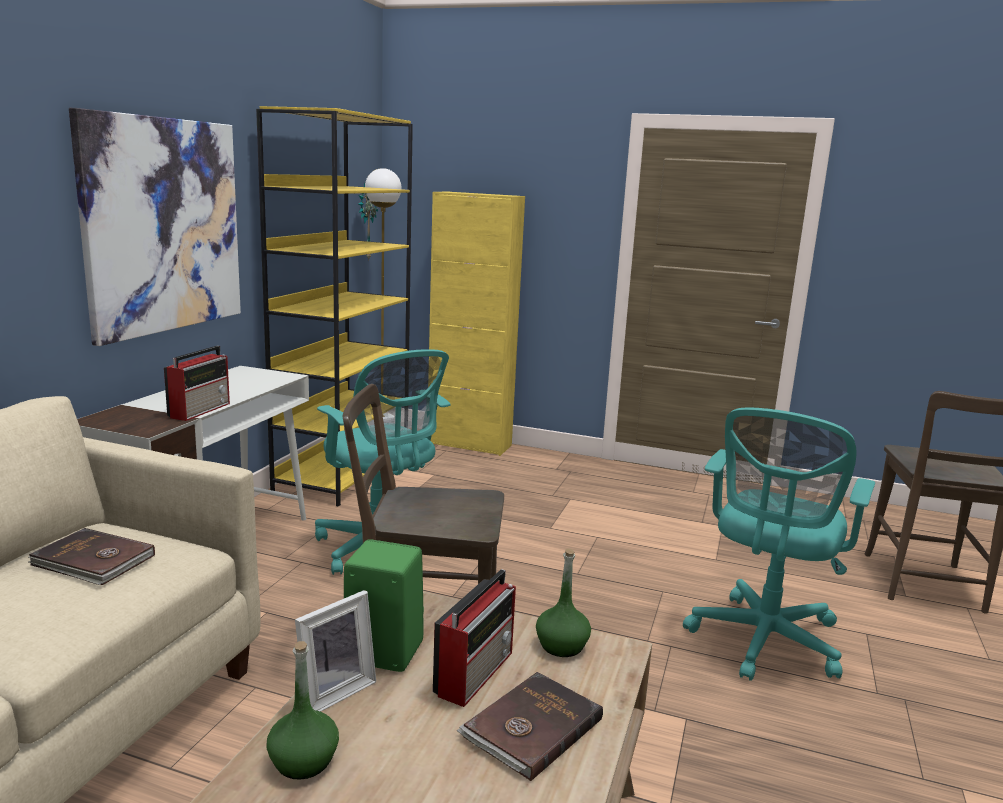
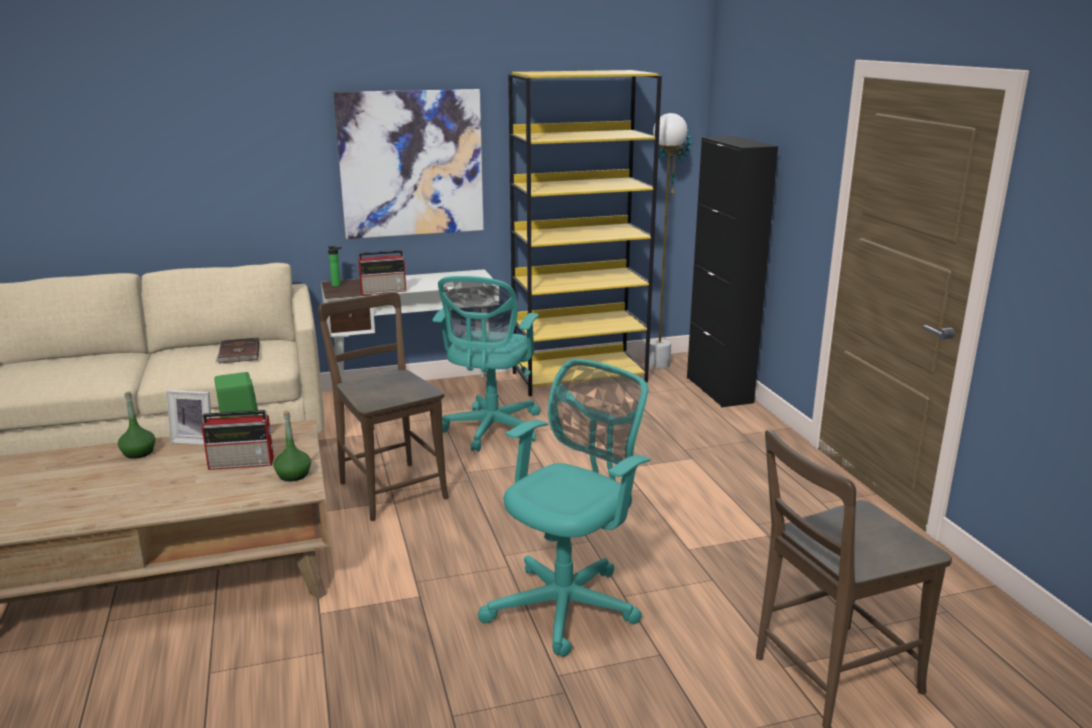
camera: 55 degrees right, 5 degrees up
(110, 420) = (337, 285): none -> bottle
(469, 444) = (719, 390): yellow cabinet -> black cabinet
(531, 728) = (203, 489): brown book -> none
(763, 642) = (568, 604): turquoise office chair -> turquoise office chair turned 135 degrees clockwise

